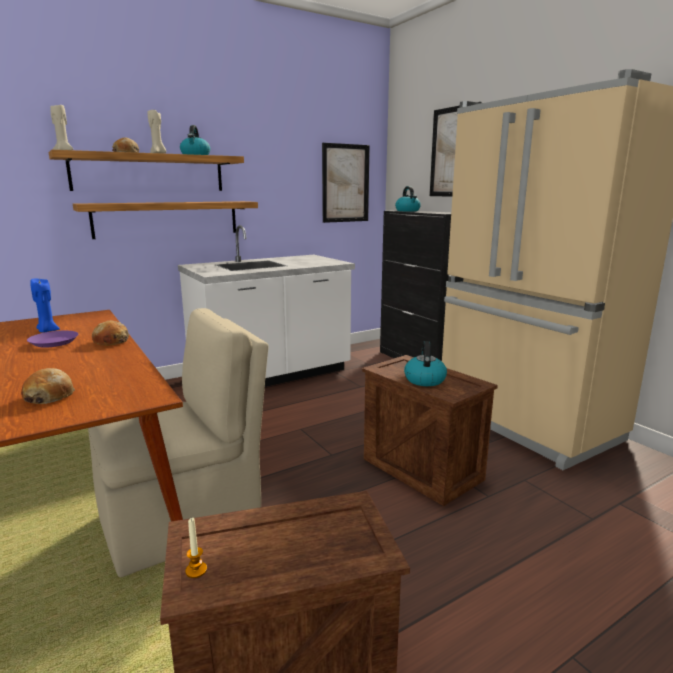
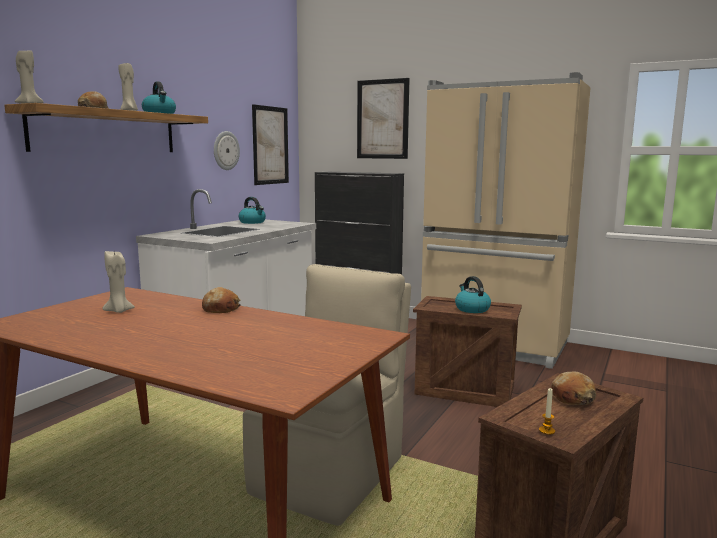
camera: 30 degrees left, 5 degrees down
(47, 331) = (119, 311): blue candle -> beige candle
(49, 396) = (293, 349): bread -> bread (572, 397)
(54, 342) = (162, 318): purple plate -> none
(167, 219) = (123, 184): shelf -> none
(286, 189) = (225, 150): none -> wall clock
(408, 211) = (340, 172): kettle -> kettle (252, 222)

